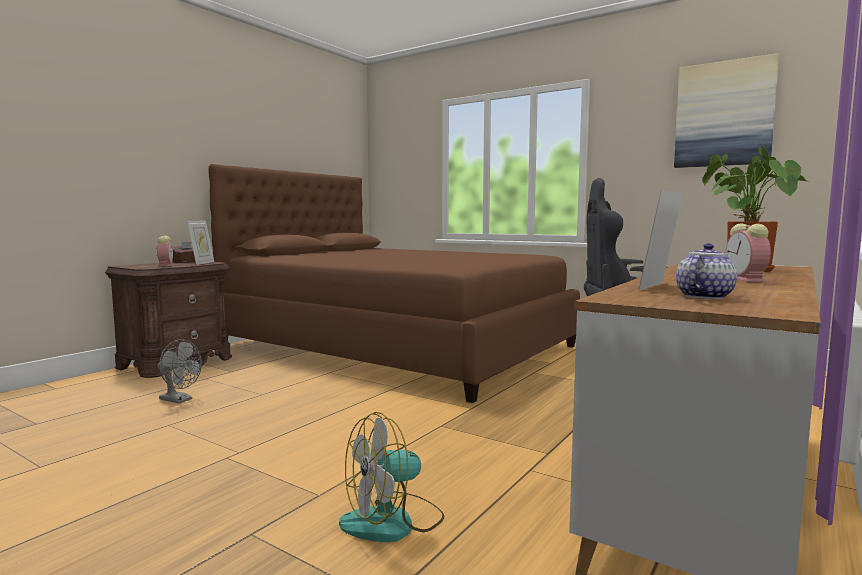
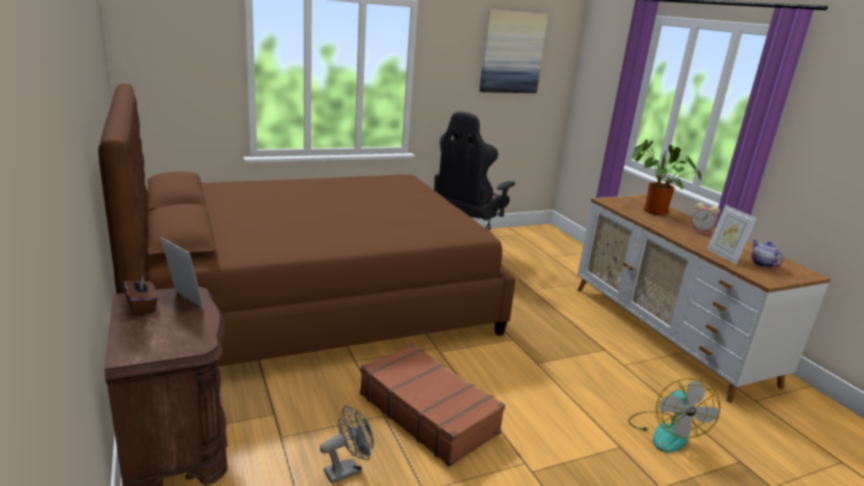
camera: 60 degrees left, 15 degrees up
(165, 265) = (178, 327): alarm clock -> none
(282, 405) = (428, 413): none -> brown suitcase

